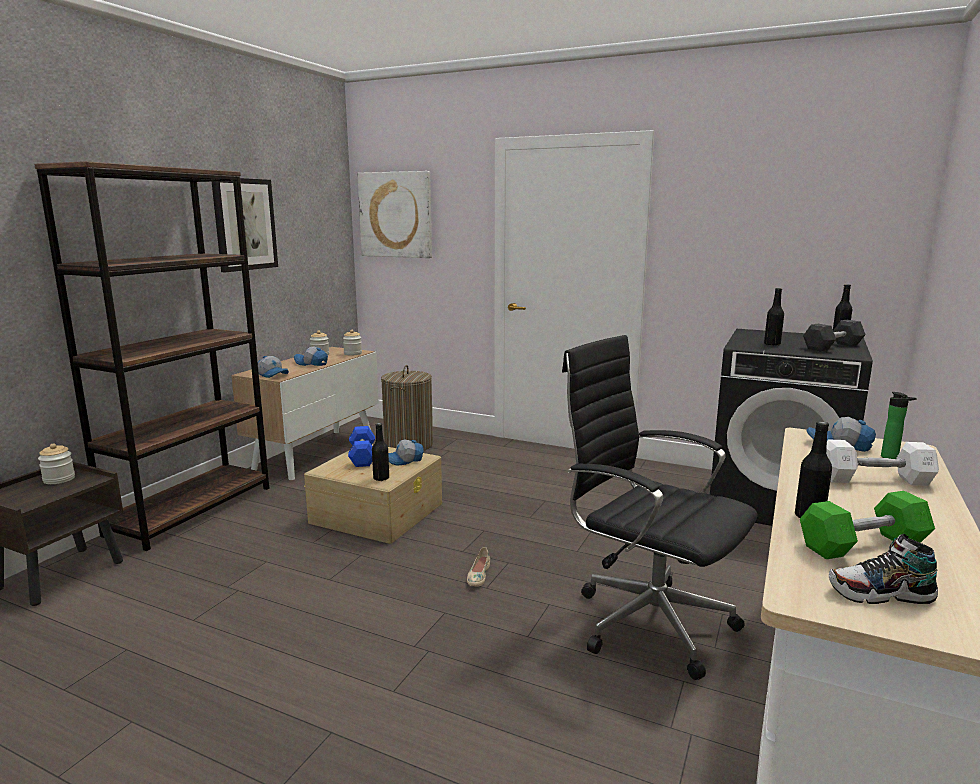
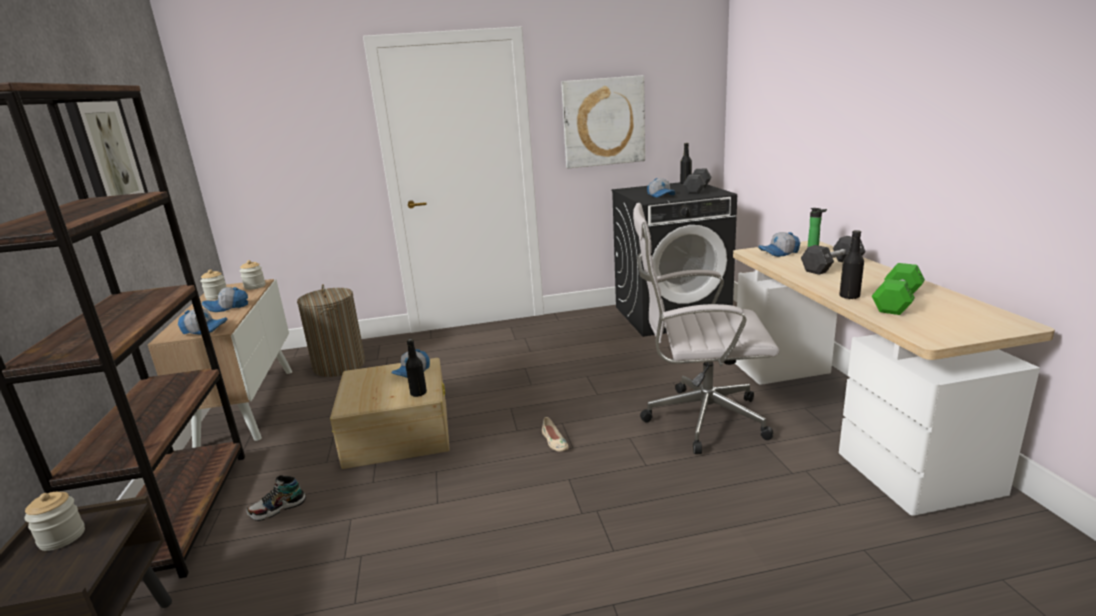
camera: 35 degrees left, 5 degrees up
(362, 456) = (366, 382): blue dumbbell -> none
(396, 215) = (251, 125): picture -> picture (603, 122)
(646, 621) = (699, 419): black office chair -> white office chair
(772, 344) = (661, 195): black bottle -> cap
(874, 479) = (832, 266): white dumbbell -> black dumbbell
(880, 594) = (950, 322): shoe -> shoe (278, 509)

